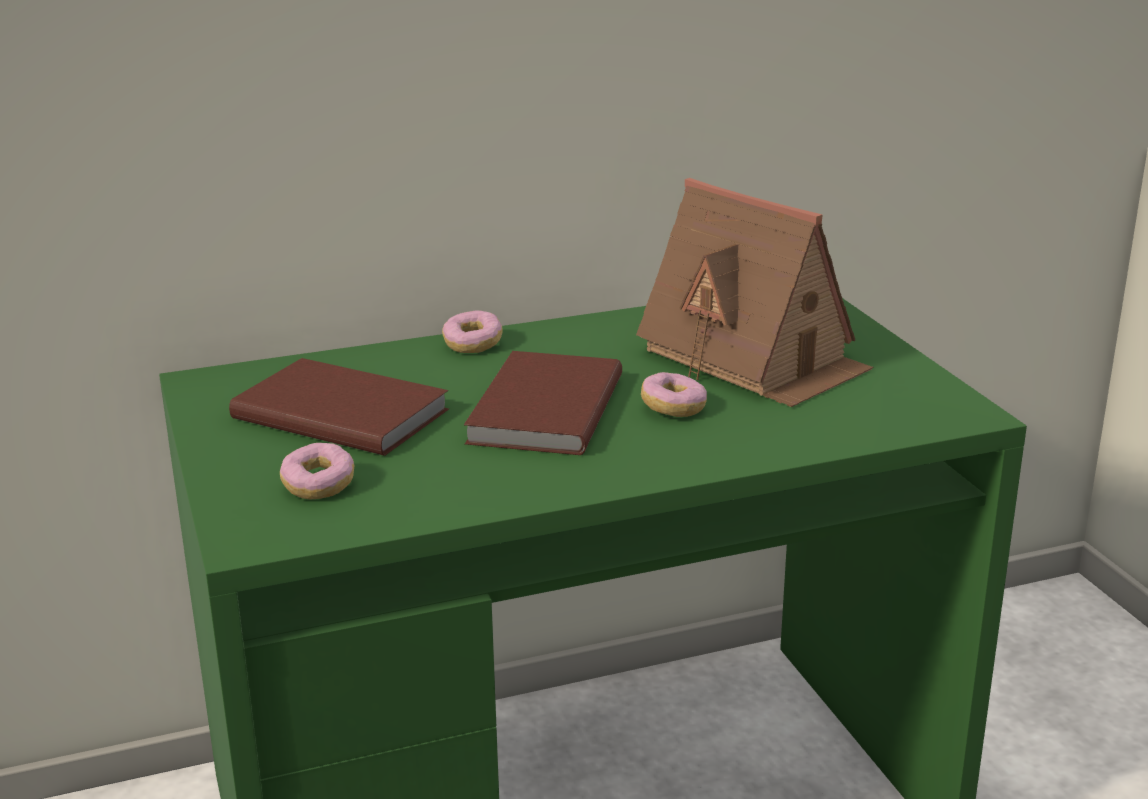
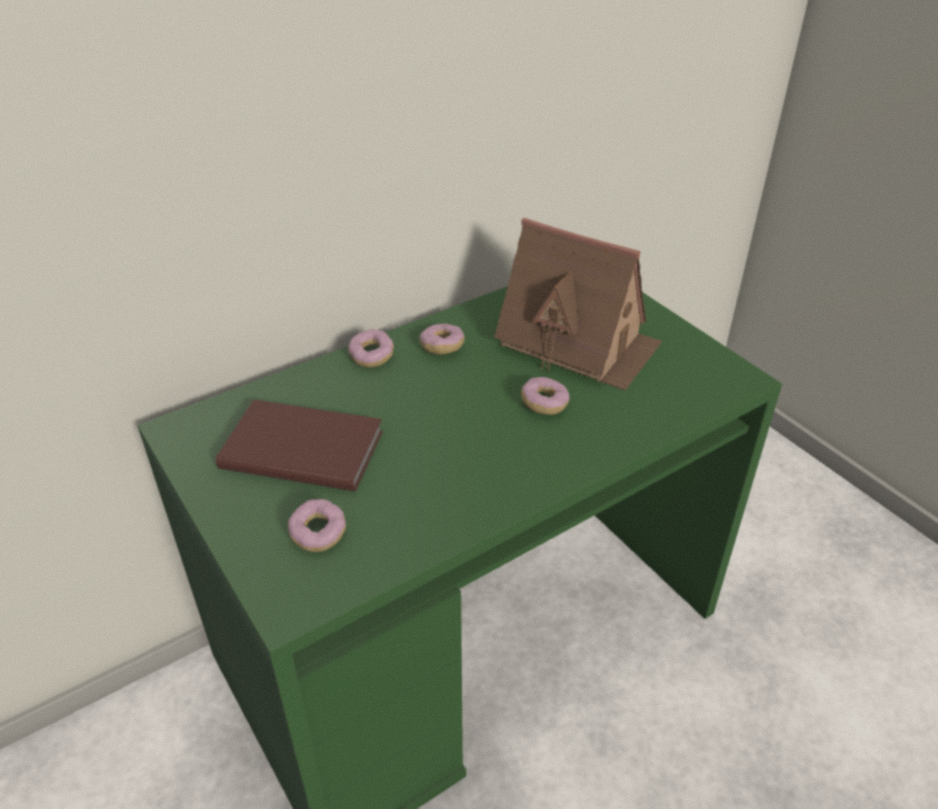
camera: 15 degrees left, 15 degrees up
(541, 410) = (451, 421): brown book -> none
(568, 345) = (442, 347): none -> donut

